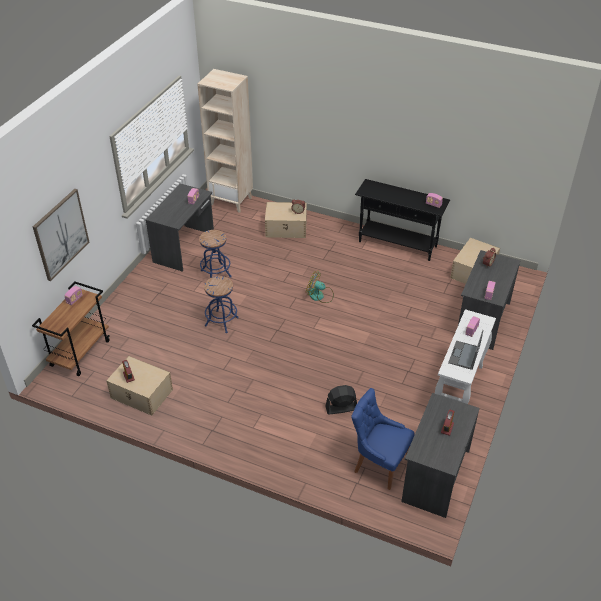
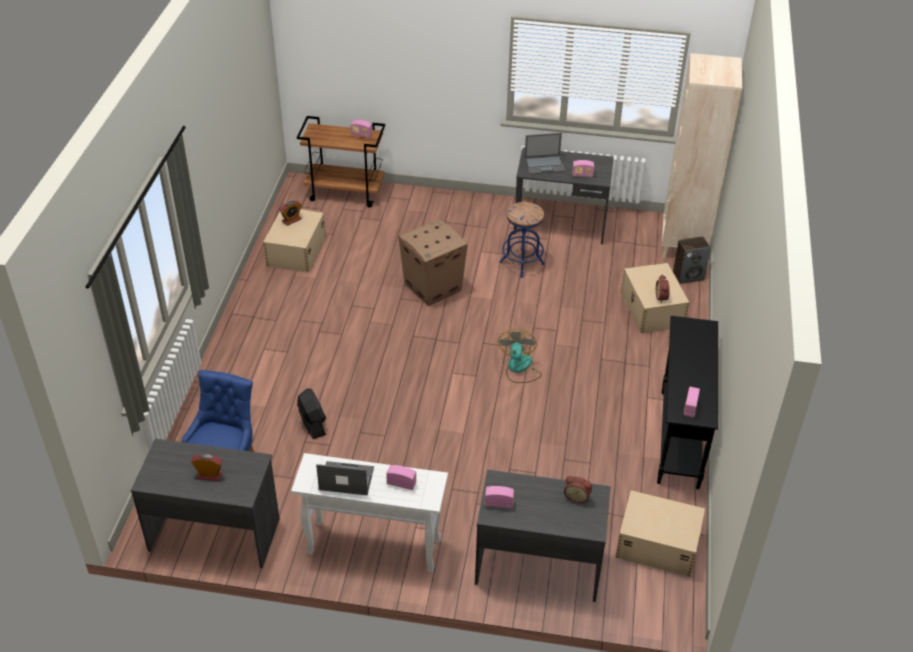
camera: 75 degrees right, 0 degrees up
(61, 234) = (387, 63): picture -> none
(173, 213) = (545, 165): none -> laptop
(221, 321) = (433, 287): blue stool -> cardboard box
(261, 206) = (688, 275): none -> speaker

